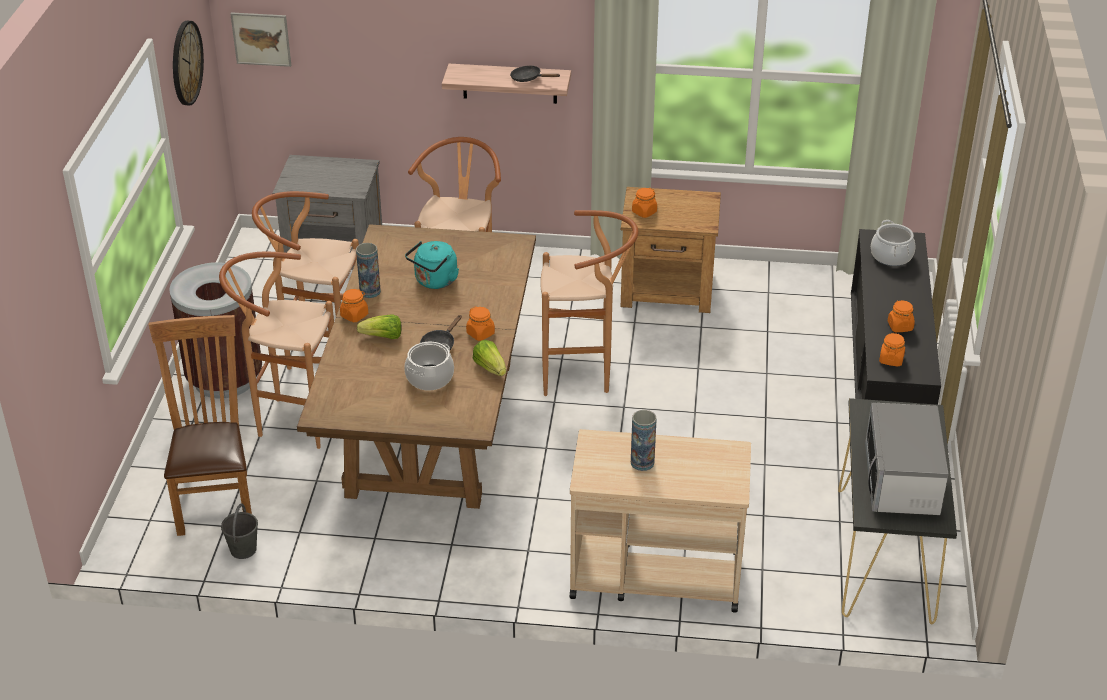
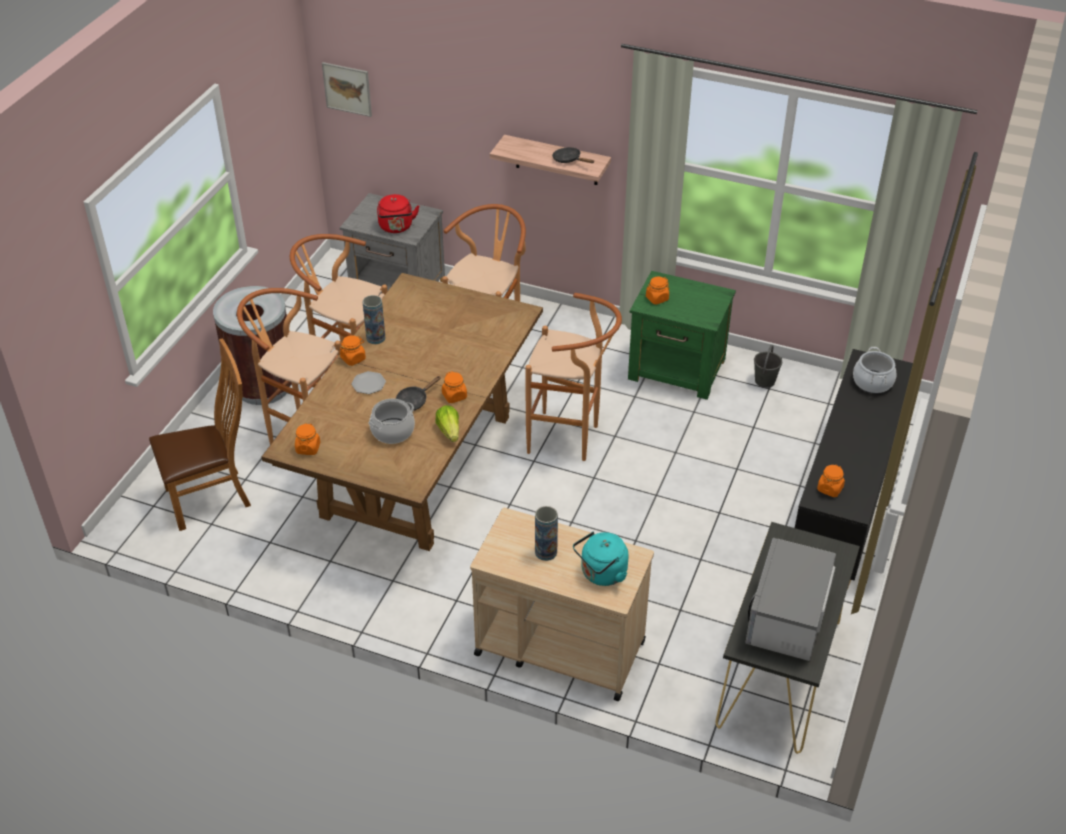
camera: 15 degrees right, 5 degrees up
(186, 63) = (265, 105): wall clock -> none
(216, 498) = (213, 496): brown chair -> brown chair turned 60 degrees clockwise
(243, 550) = (217, 549): grey bucket -> grey bucket (764, 381)
(336, 184) = (396, 227): none -> red kettle
(383, 337) = (368, 384): lettuce -> plate
(434, 281) = (435, 338): turquoise kettle -> turquoise kettle (601, 574)
(668, 290) = (677, 370): brown nightstand -> green nightstand
(900, 326) = (852, 456): orange jar -> orange jar (308, 448)

